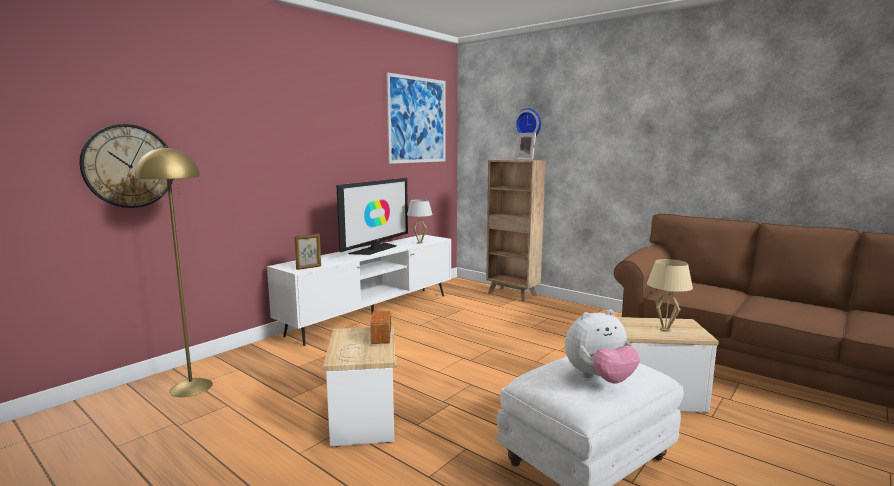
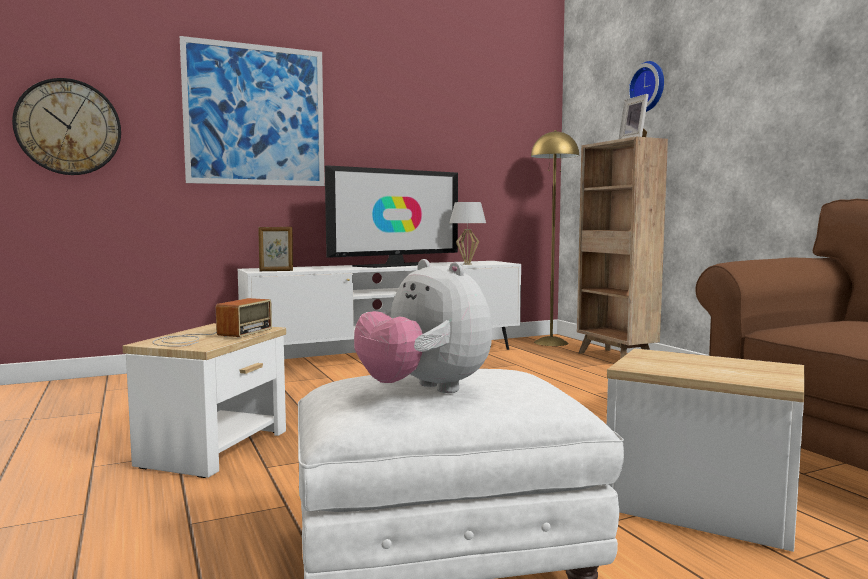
camera: 25 degrees right, 5 degrees down
(191, 387) = (95, 392): yellow floor lamp -> yellow floor lamp (551, 342)
(417, 120) = (487, 97): picture -> picture (255, 115)
(599, 379) = (424, 390): plush toy -> plush toy turned 45 degrees clockwise
(665, 330) = (710, 369): beige table lamp -> none

